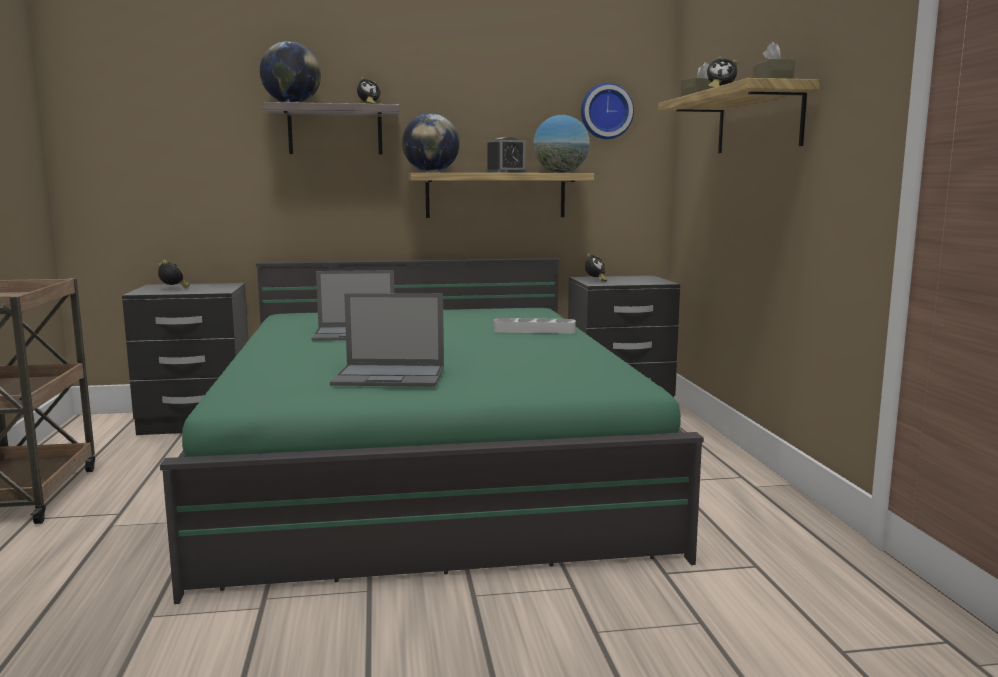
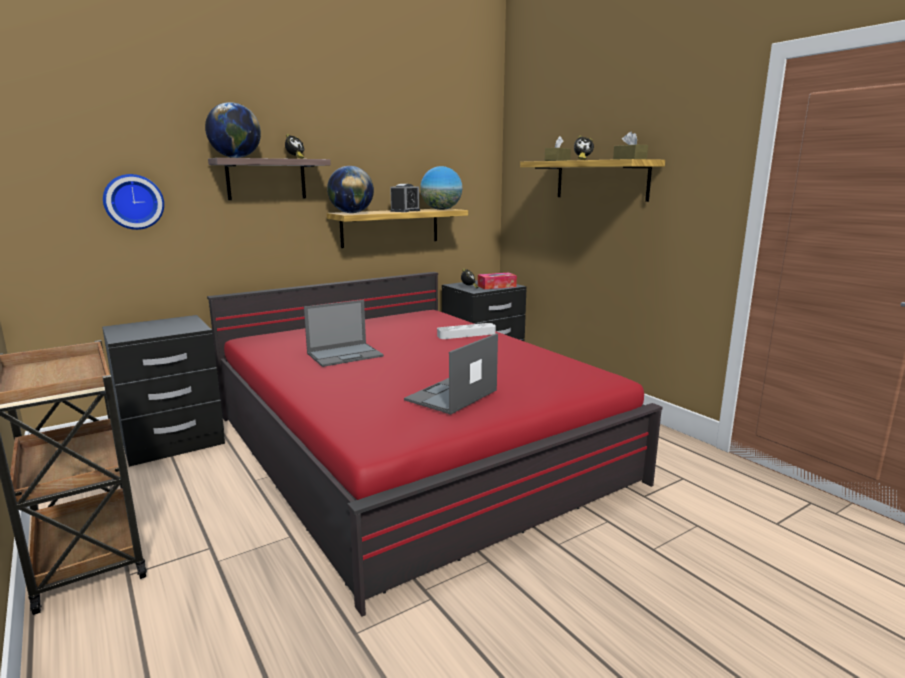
camera: 25 degrees left, 5 degrees up
(173, 289) = (144, 330): alarm clock -> none
(391, 376) = (451, 395): laptop -> laptop turned 150 degrees clockwise
(426, 465) = (411, 447): green bed -> red bed
(606, 111) = (461, 161): wall clock -> wall clock (133, 201)
(637, 282) = (496, 286): none -> tissue box

